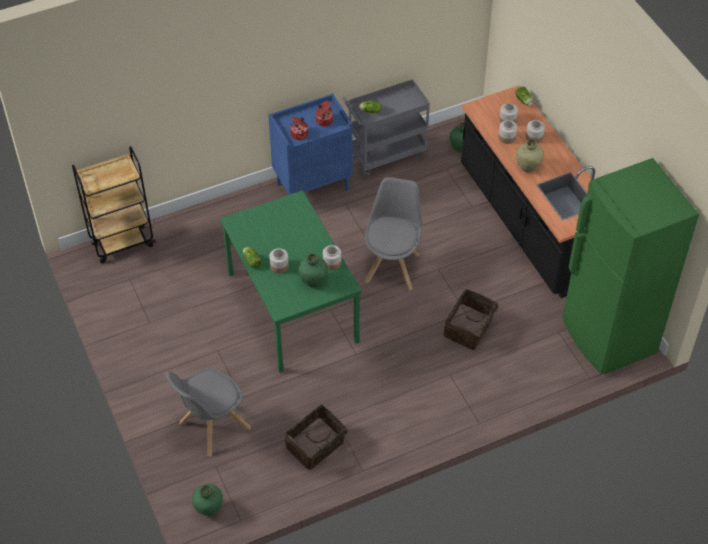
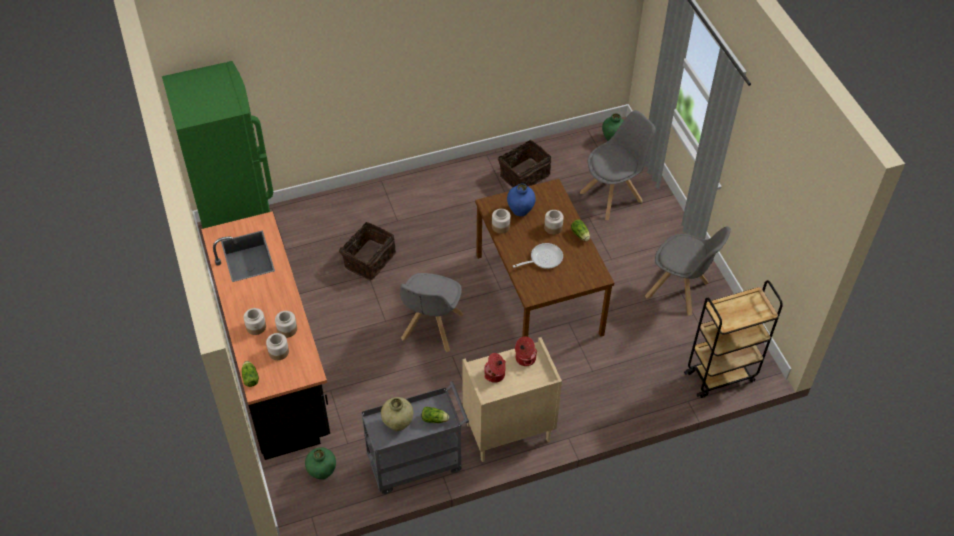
camera: 175 degrees left, 0 degrees up
(149, 322) = (680, 291): none -> grey chair
(288, 234) = (543, 259): none -> frying pan
(293, 307) = (537, 294): green dining table -> brown dining table
(313, 186) = (507, 432): blue cabinet -> beige cabinet
(313, 281) = (520, 211): green vase -> blue vase
(528, 167) = (276, 291): beige vase -> beige vase (398, 424)

